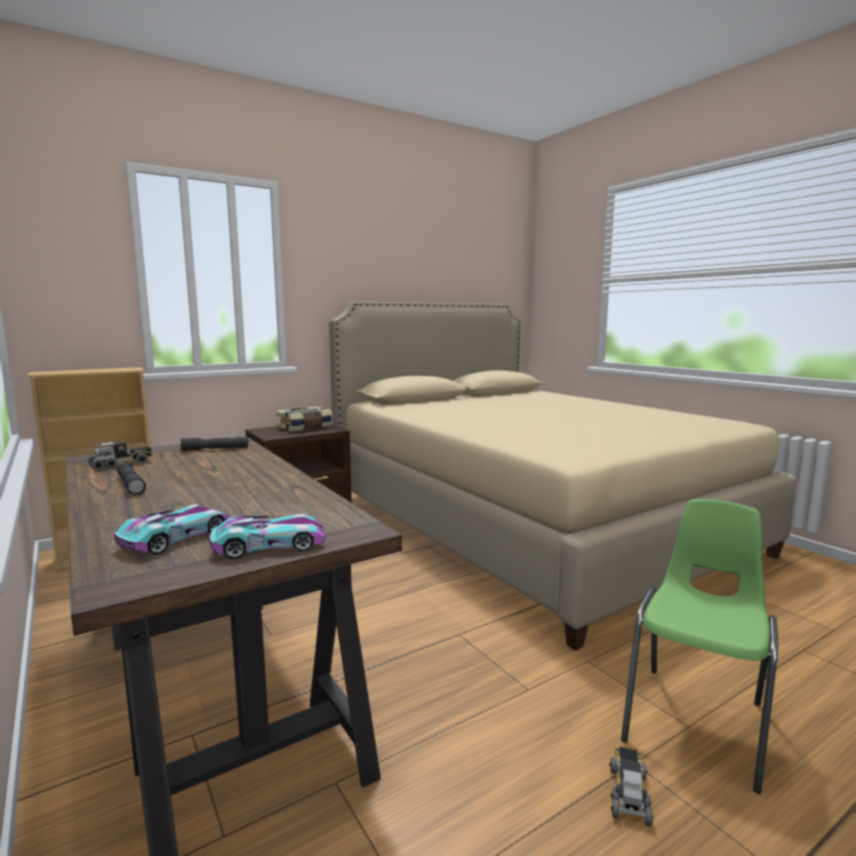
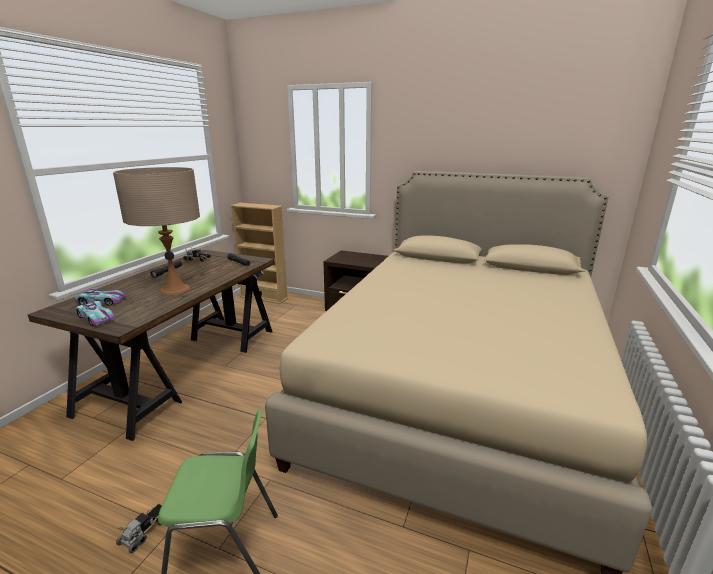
camera: 55 degrees right, 10 degrees up
(247, 488) = (175, 289): none -> beige table lamp
(305, 427) = (366, 258): book -> none
(629, 793) = (145, 531): toy truck -> toy truck turned 45 degrees counterclockwise

